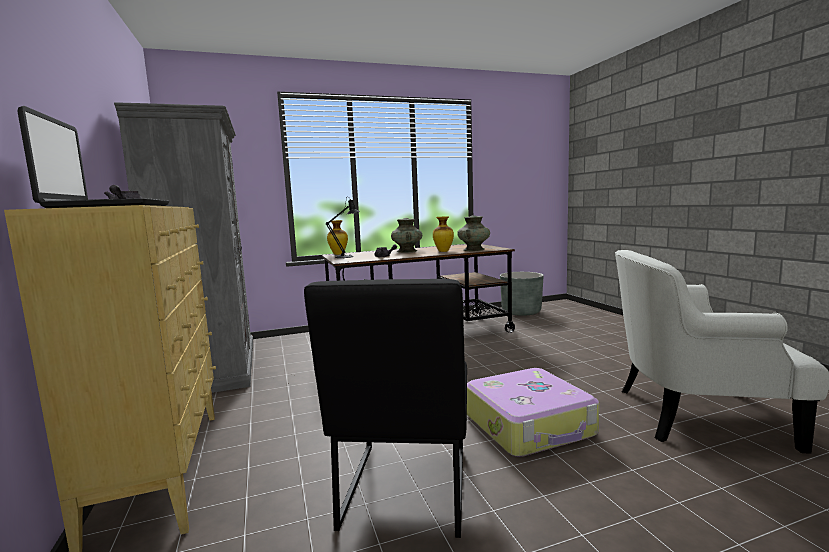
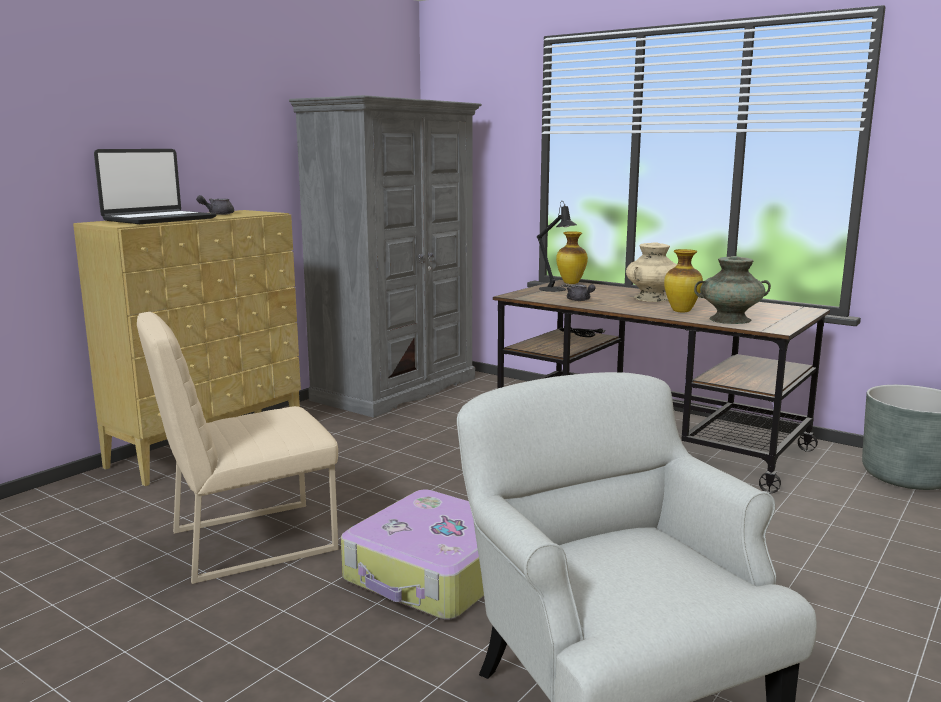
camera: 55 degrees right, 5 degrees up
(404, 488) = (248, 541): black chair -> beige chair
(407, 251) = (652, 298): turquoise vase -> beige vase

